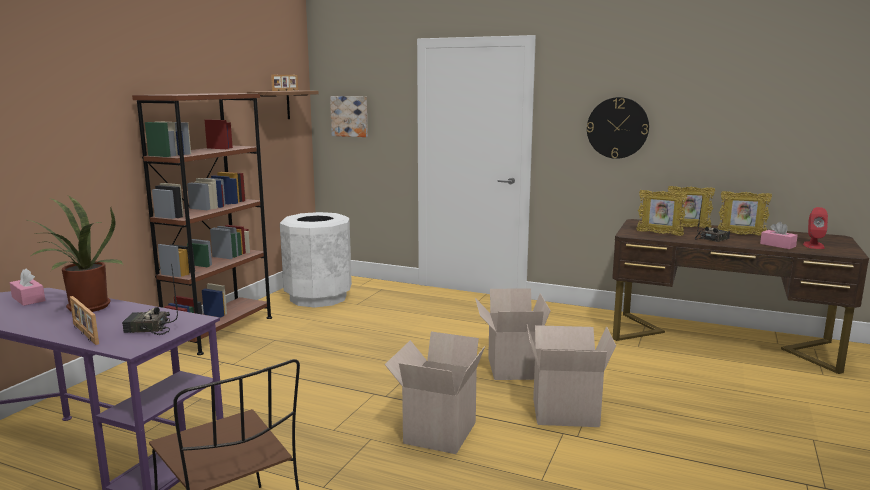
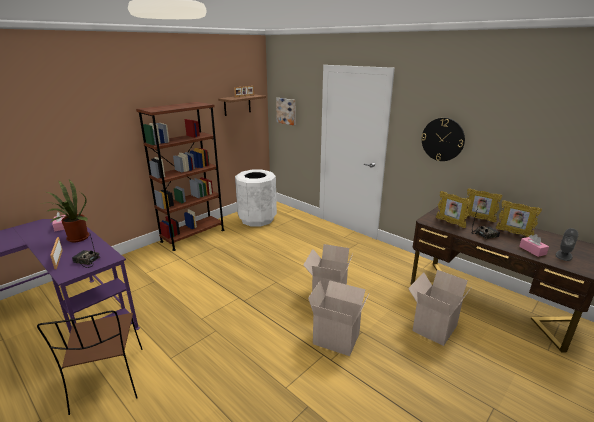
camera: 20 degrees right, 10 degrees up
(438, 431) = (253, 334): cardboard box -> cardboard box (433, 327)
(813, 245) = (563, 255): red speaker -> grey speaker

